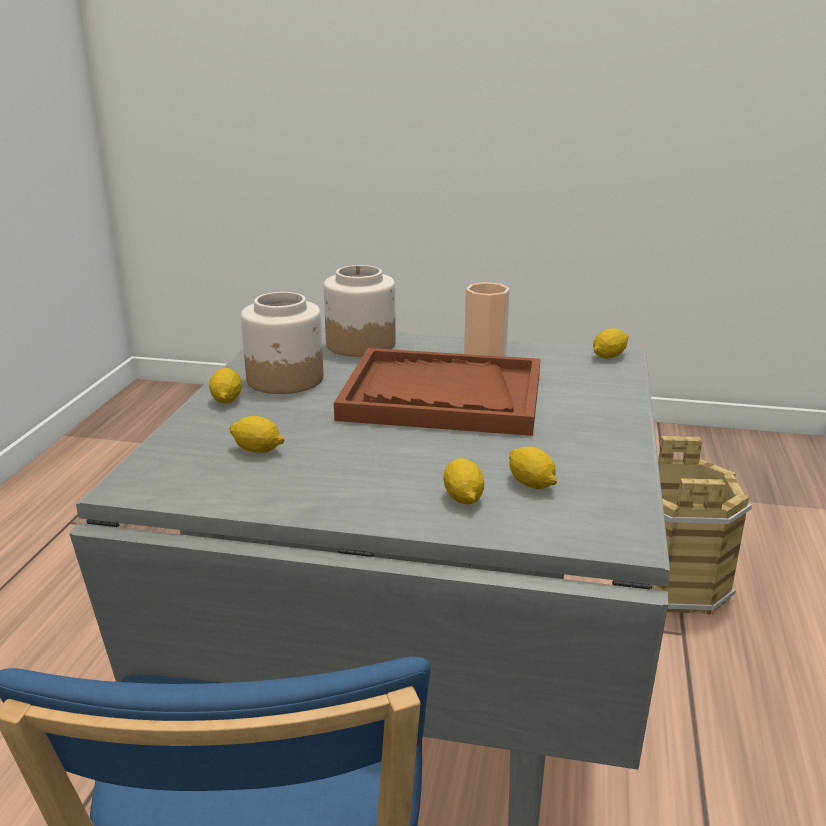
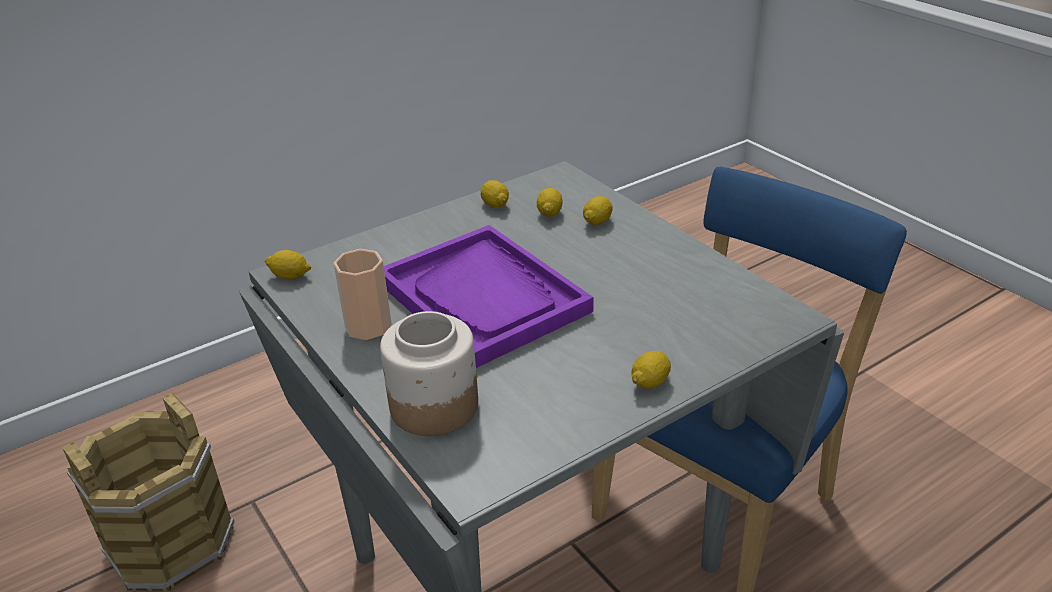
camera: 135 degrees left, 10 degrees up
(257, 450) = (678, 310): lemon -> lemon (495, 204)
(285, 379) = (571, 384): jar -> none
(442, 396) = (483, 297): brown tray -> purple tray

